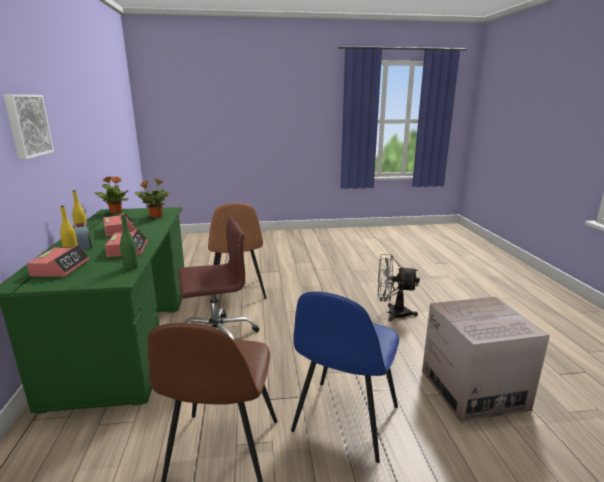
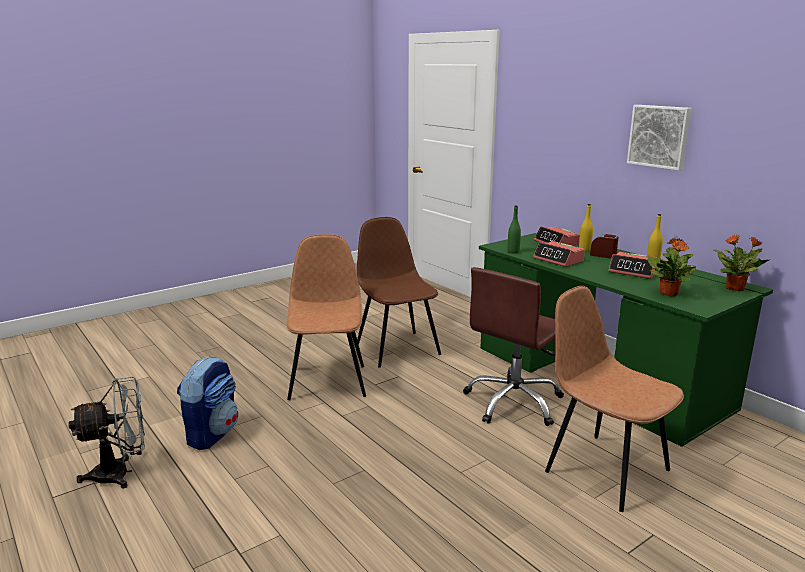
camera: 150 degrees right, 0 degrees up
(344, 420) = (328, 381): blue chair -> brown chair
(392, 313) = (329, 512): grey fan -> grey fan (121, 473)
(473, 389) = (212, 434): cardboard box -> backpack

